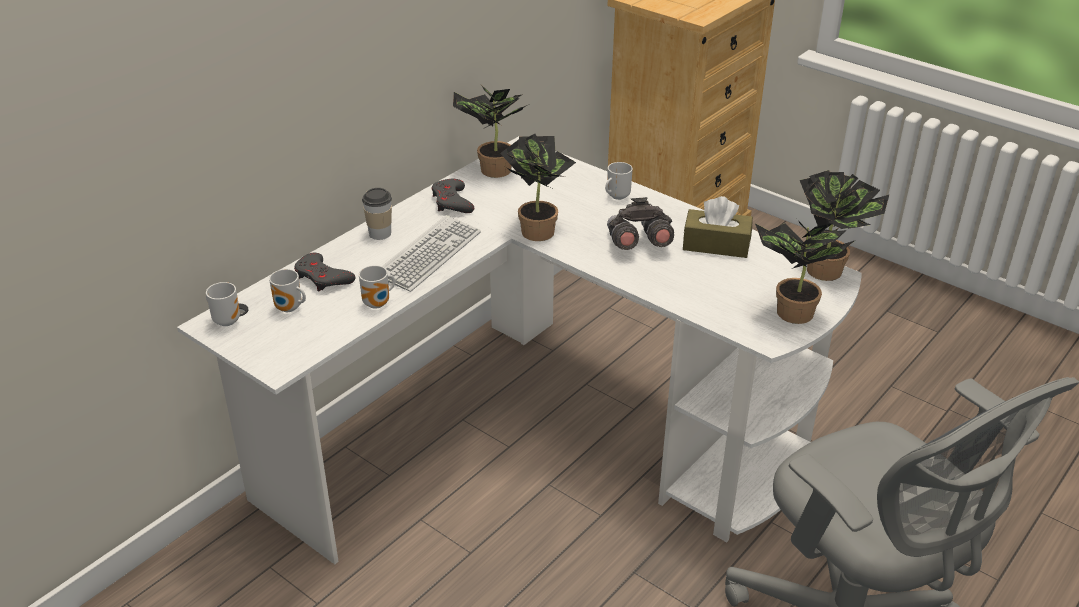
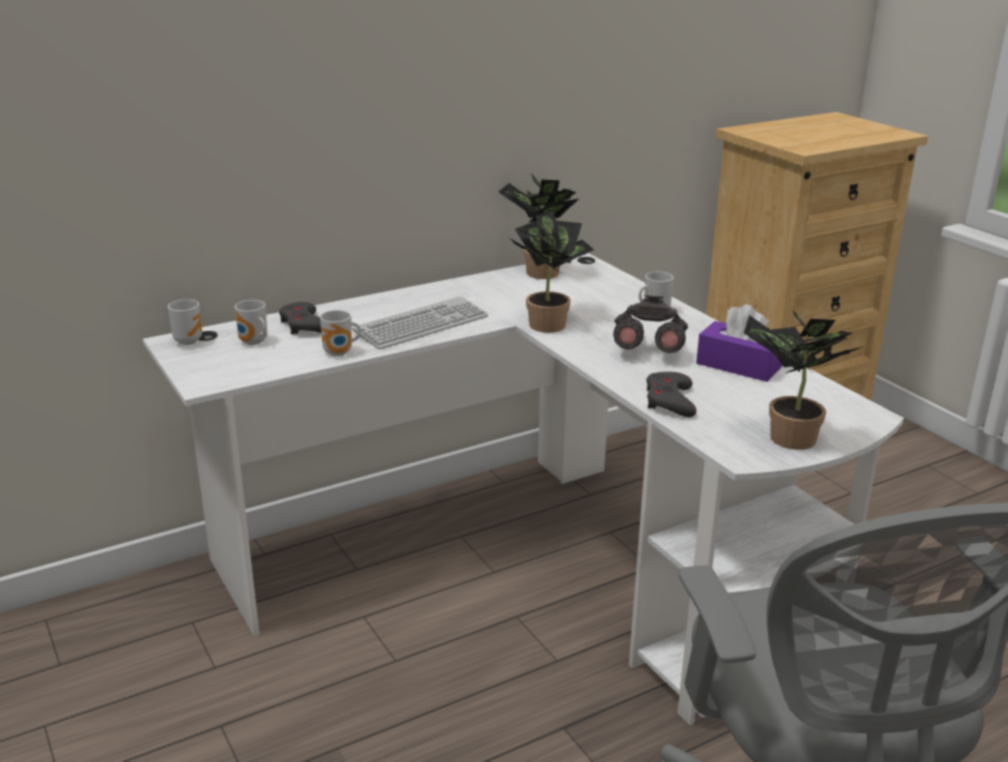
camera: 20 degrees right, 10 degrees down
(380, 233) = (387, 302): cup -> none
(452, 202) = (478, 290): grey game controller -> grey game controller (670, 401)
(716, 245) = (738, 365): brown tissue box -> purple tissue box
(830, 271) = (863, 409): potted plant -> none

